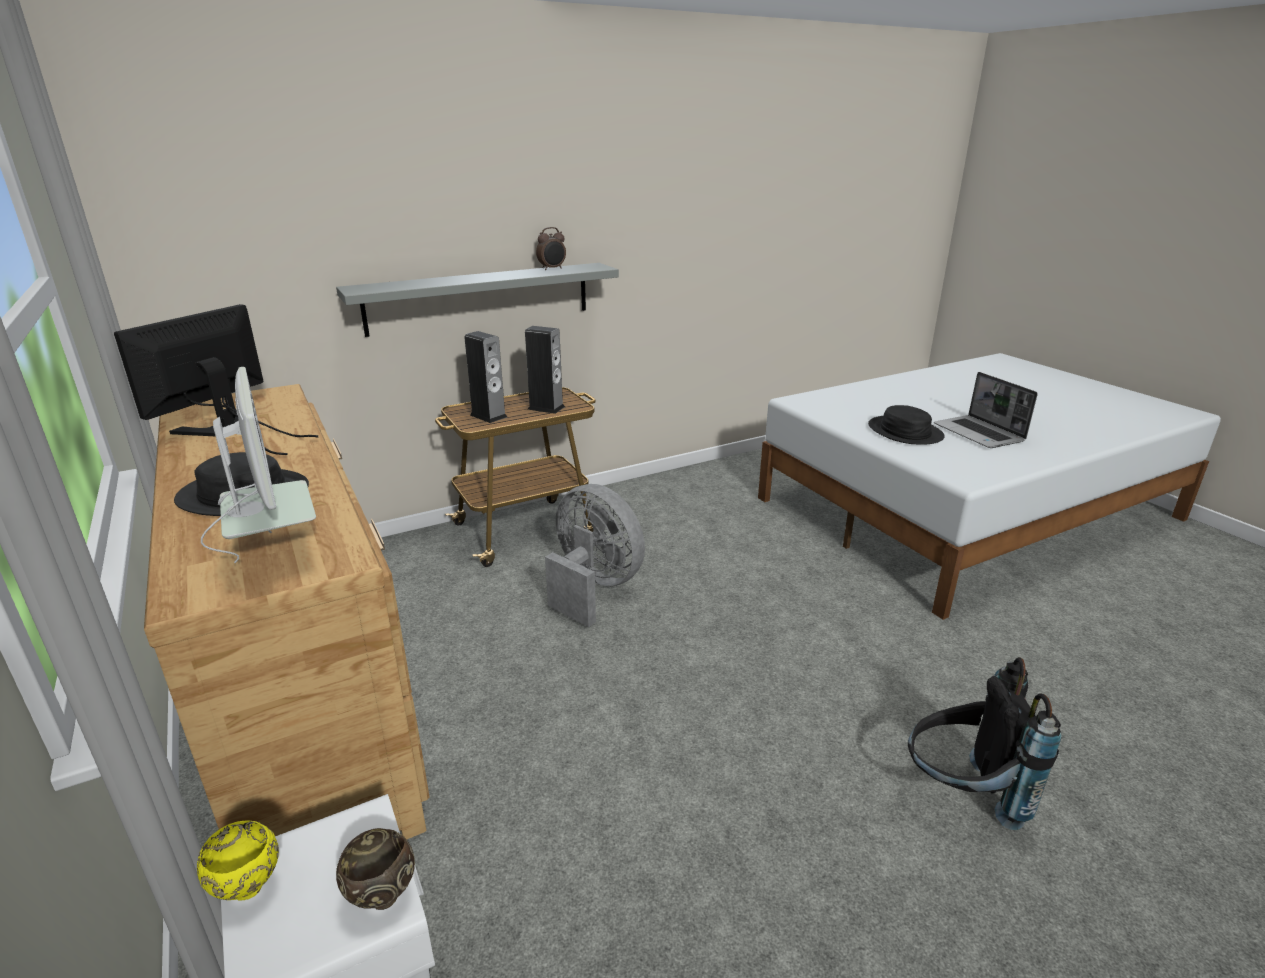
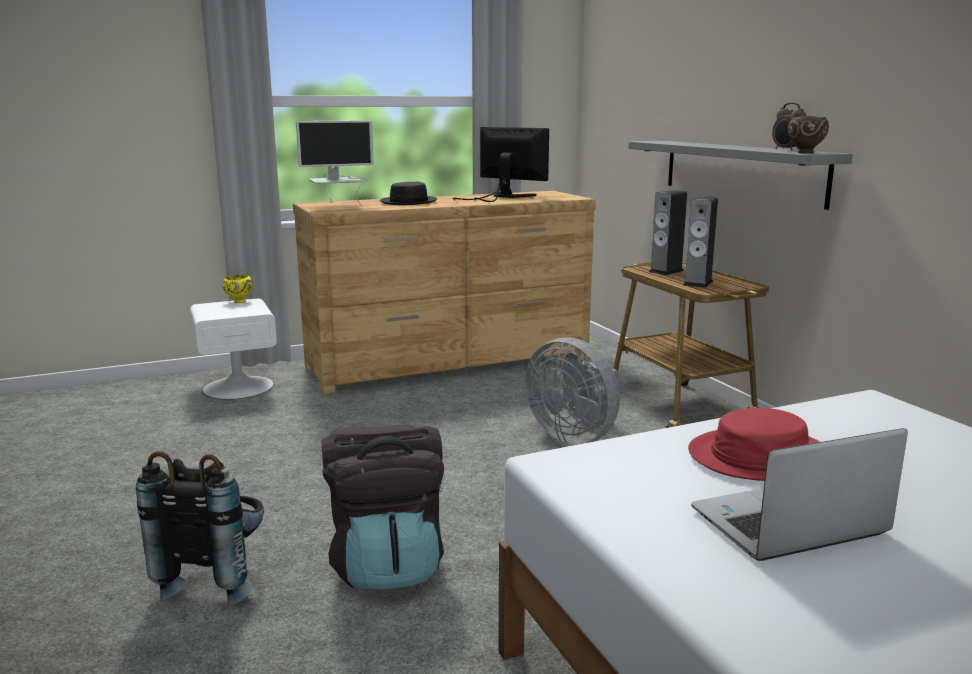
camera: 95 degrees right, 10 degrees down
(381, 897) = (213, 315): brown bowl -> brown bowl (805, 152)
(593, 588) = (574, 436): grey fan -> grey fan turned 90 degrees clockwise
(874, 682) = (387, 563): none -> black backpack
(904, 432) = (759, 456): black hat -> red hat

